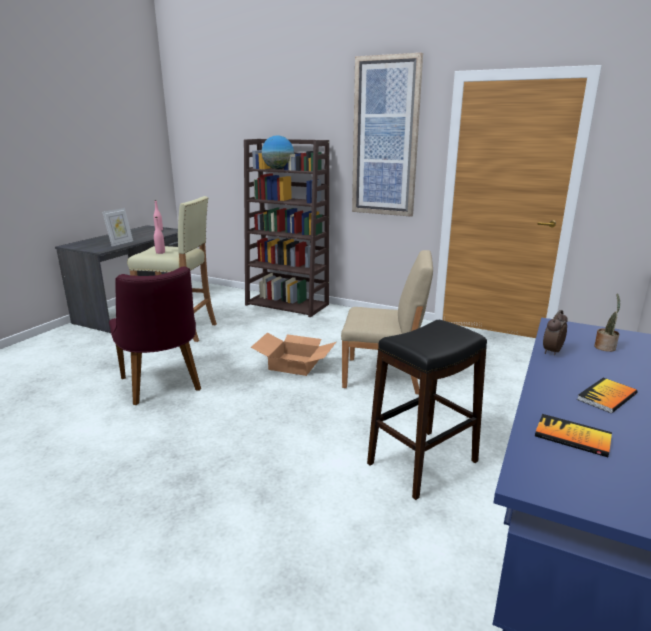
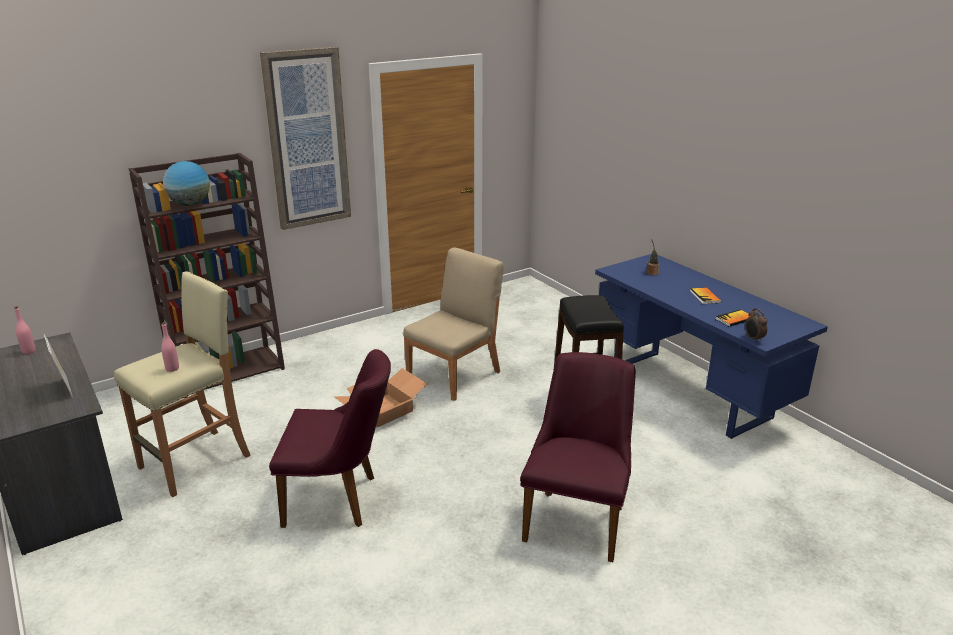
camera: 60 degrees left, 5 degrees up
(200, 521) = (578, 518): none -> purple chair
(551, 351) = (646, 287): alarm clock -> alarm clock (753, 339)

